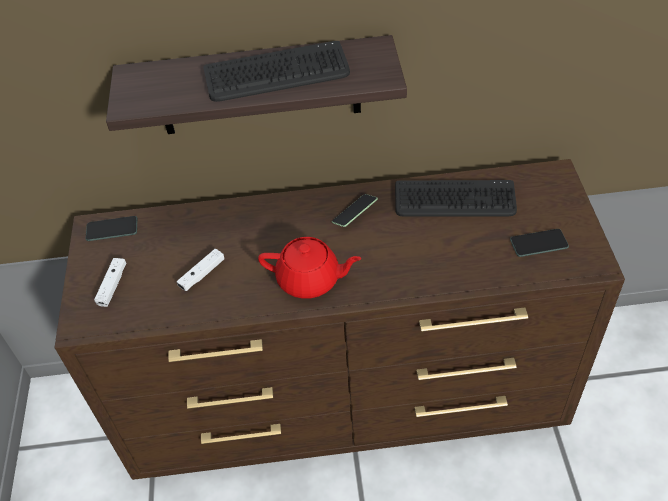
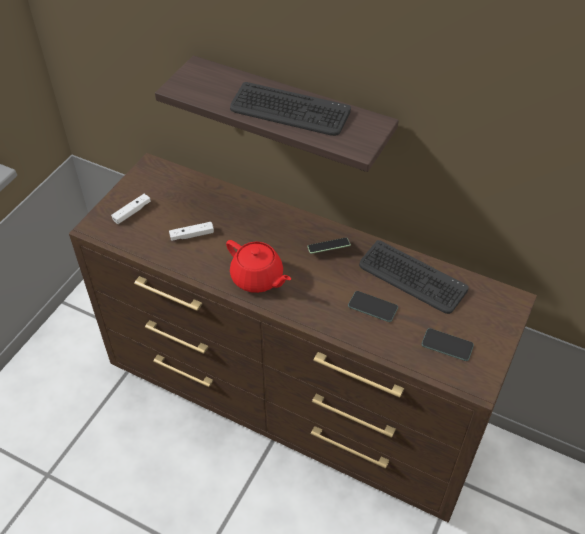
camera: 30 degrees right, 0 degrees up
(112, 229) = (161, 174): phone -> phone (372, 307)

